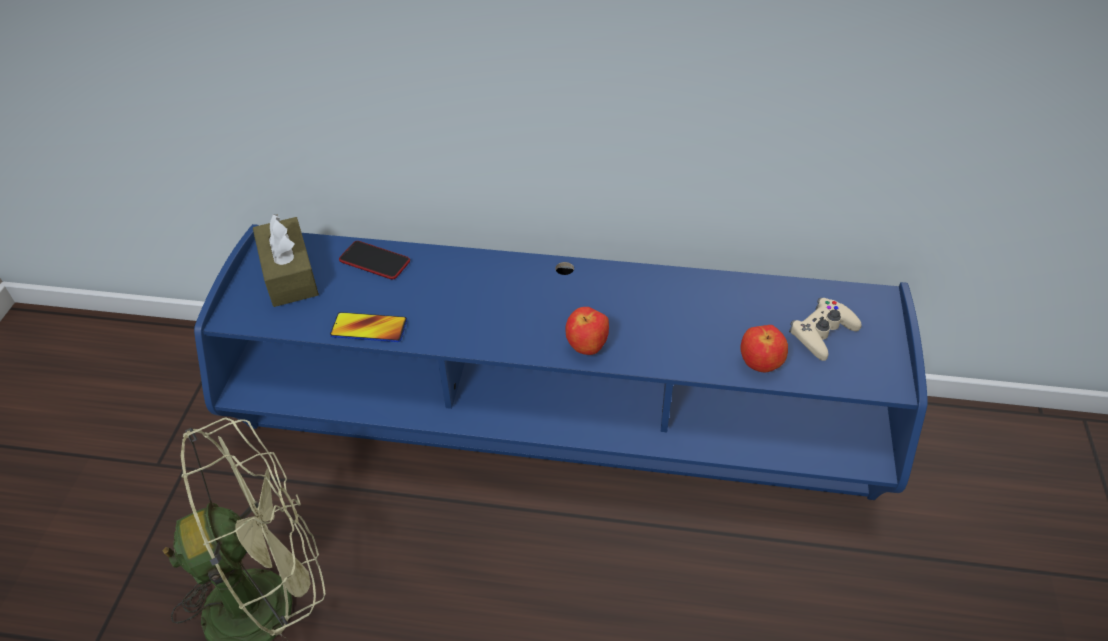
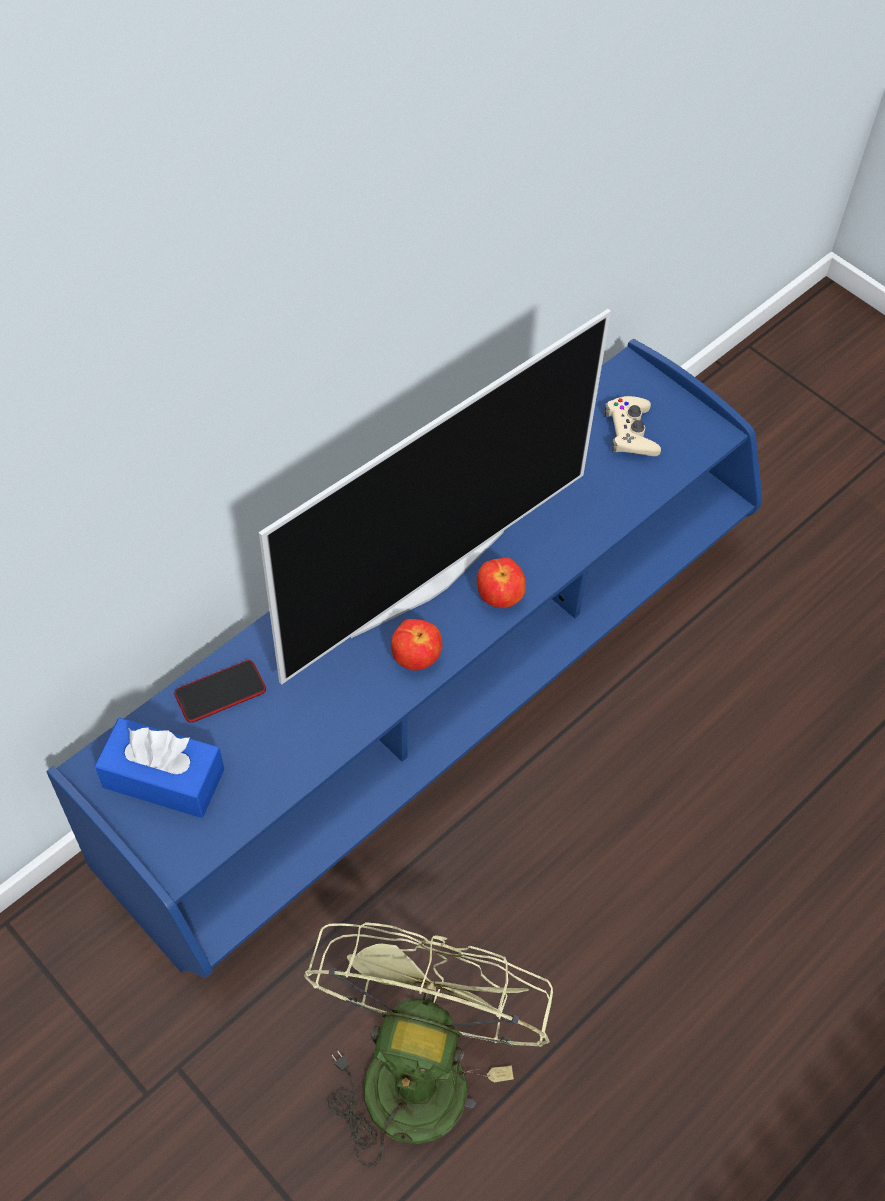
camera: 55 degrees left, 10 degrees up
(289, 274) = (163, 778): brown tissue box -> blue tissue box
(369, 328) = (315, 751): phone -> none
(559, 303) = (426, 581): none -> television
(760, 365) = (626, 497): apple -> apple (416, 659)

